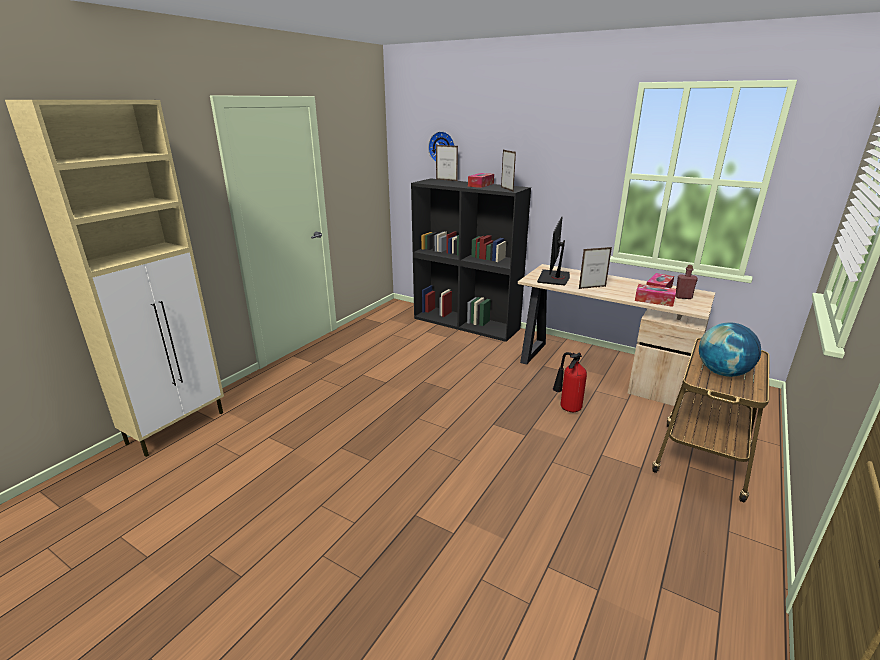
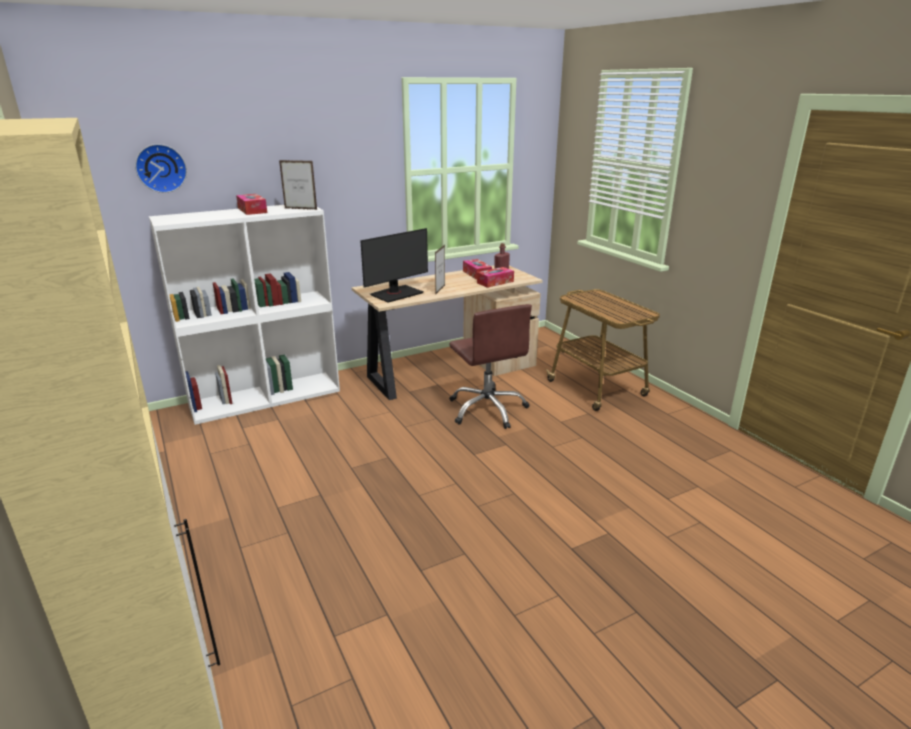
camera: 60 degrees left, 0 degrees up
(446, 180) = (184, 214): picture frame -> none
(467, 323) = (266, 397): black bookcase -> white bookcase
(554, 278) = (396, 294): monitor -> monitor turned 90 degrees counterclockwise
(567, 408) = (487, 409): fire extinguisher -> brown office chair
(722, 373) = (614, 310): globe -> none

